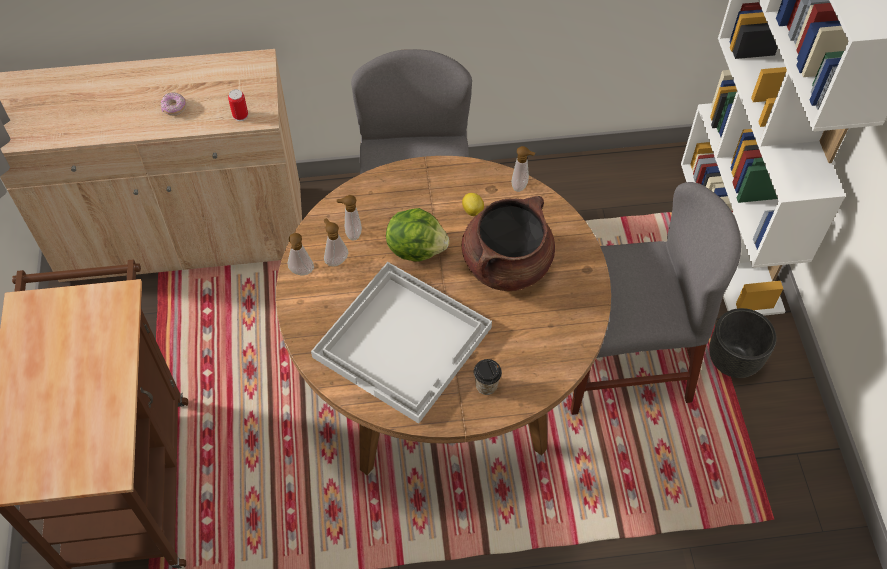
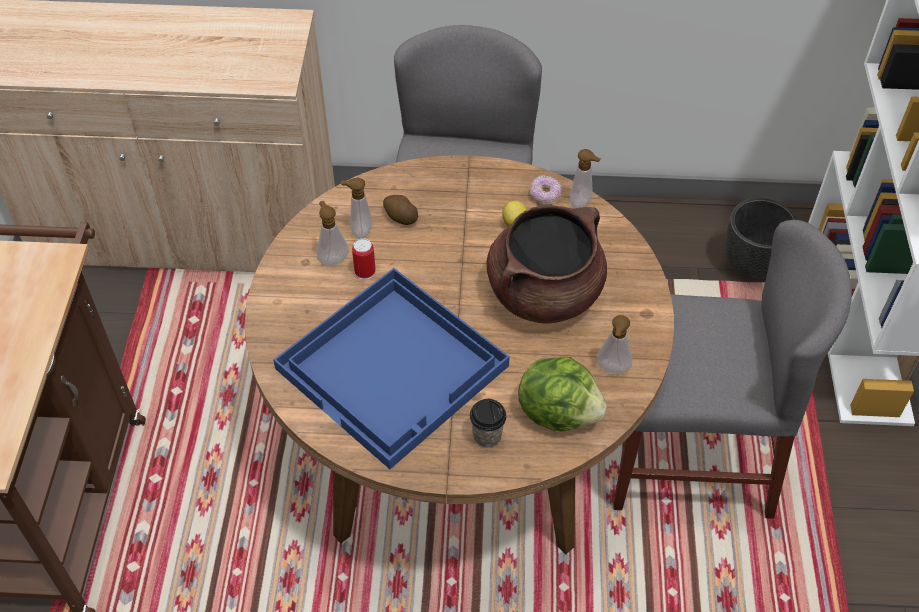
camera: 10 degrees right, 5 degrees down
(174, 108) = (178, 60): donut -> donut (545, 195)
(240, 115) = (253, 77): can -> can (365, 272)
(301, 273) = (287, 268): soap dispenser -> soap dispenser (612, 370)
(381, 217) = (400, 217): none -> potato
(404, 342) = (394, 367): white tray -> blue tray
(416, 248) = (435, 259): lettuce -> lettuce (558, 412)
(733, 362) = (836, 477): black planter -> black planter (752, 266)

